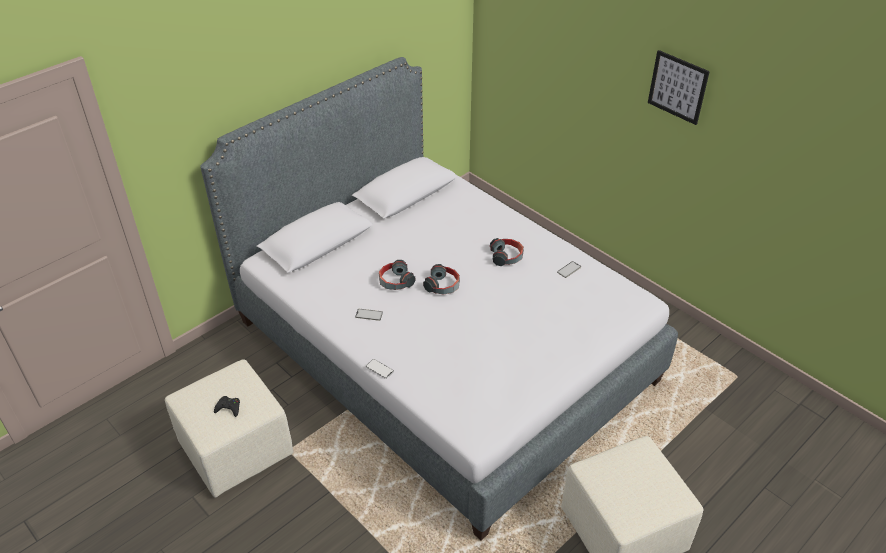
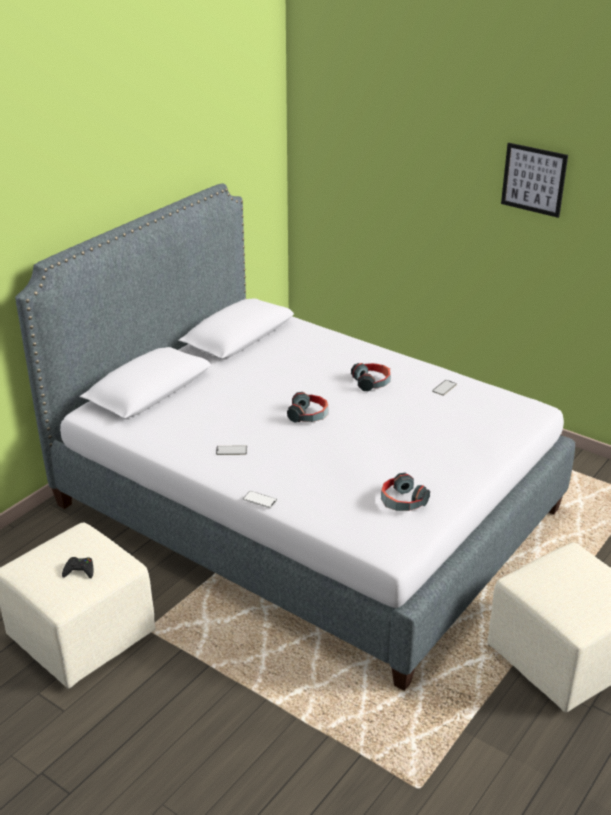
camera: 10 degrees left, 10 degrees down
(395, 281) = (252, 417): headphones -> headphones (402, 501)

